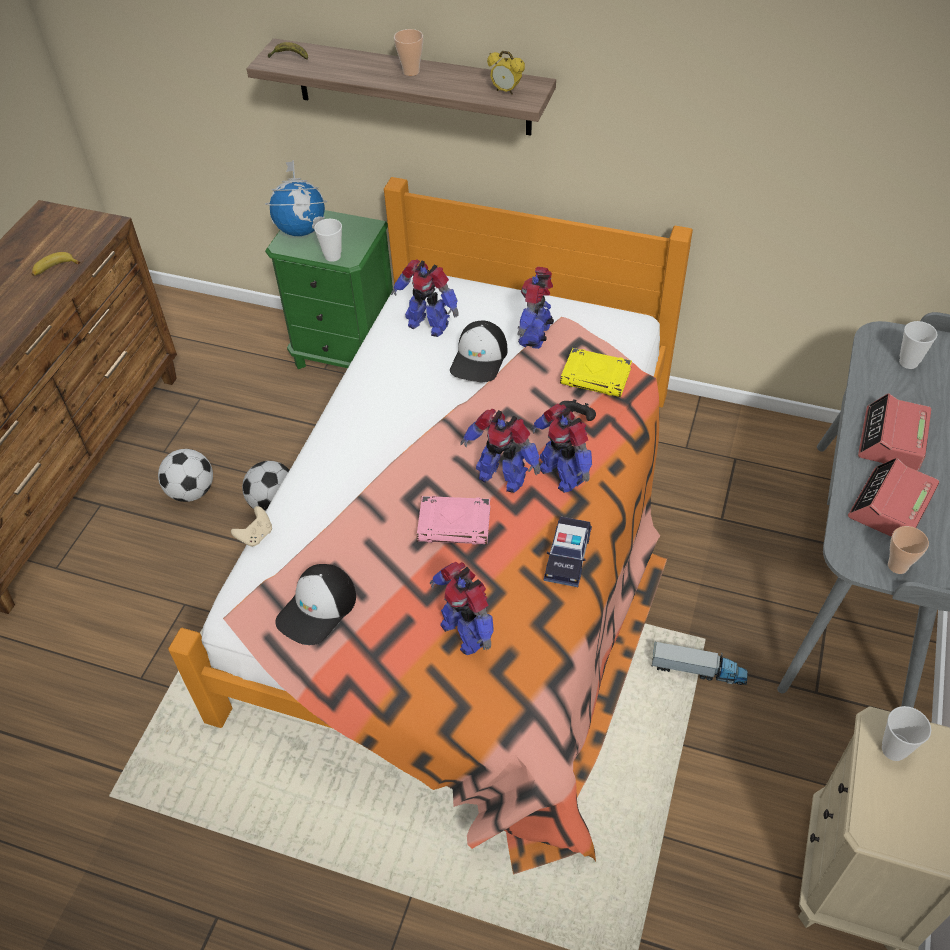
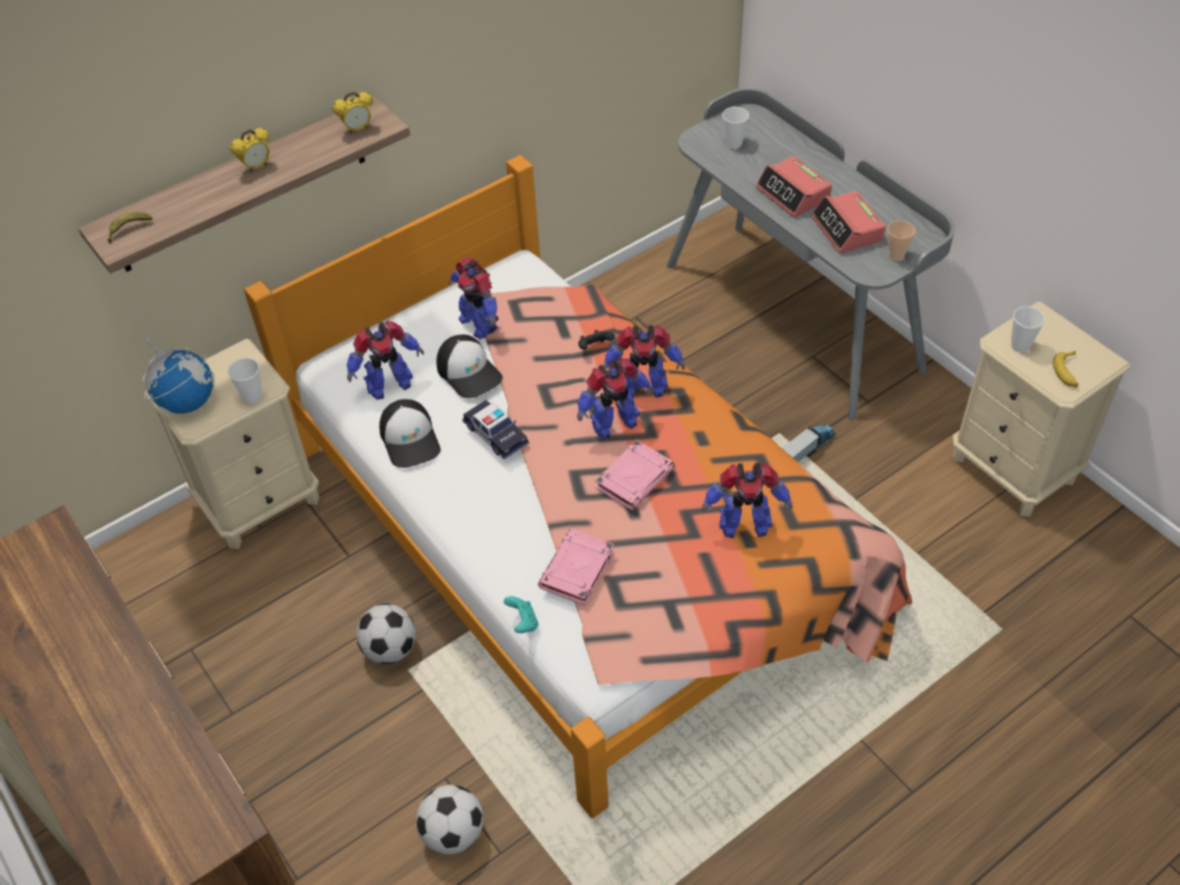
camera: 55 degrees left, 0 degrees up
(55, 269) = (75, 599): banana -> banana (1067, 372)
(192, 492) = (310, 711): football -> football (453, 833)
(256, 536) = (523, 622): beige game controller -> turquoise game controller
(318, 609) = (645, 610): cap -> cap (410, 439)
(325, 539) = (577, 571): none -> pink book
(346, 354) = (260, 502): green nightstand -> beige nightstand
(411, 71) = (256, 167): cup -> alarm clock
(567, 556) = (724, 428): toy car -> toy car (495, 434)
(596, 377) = (561, 314): yellow book -> none

